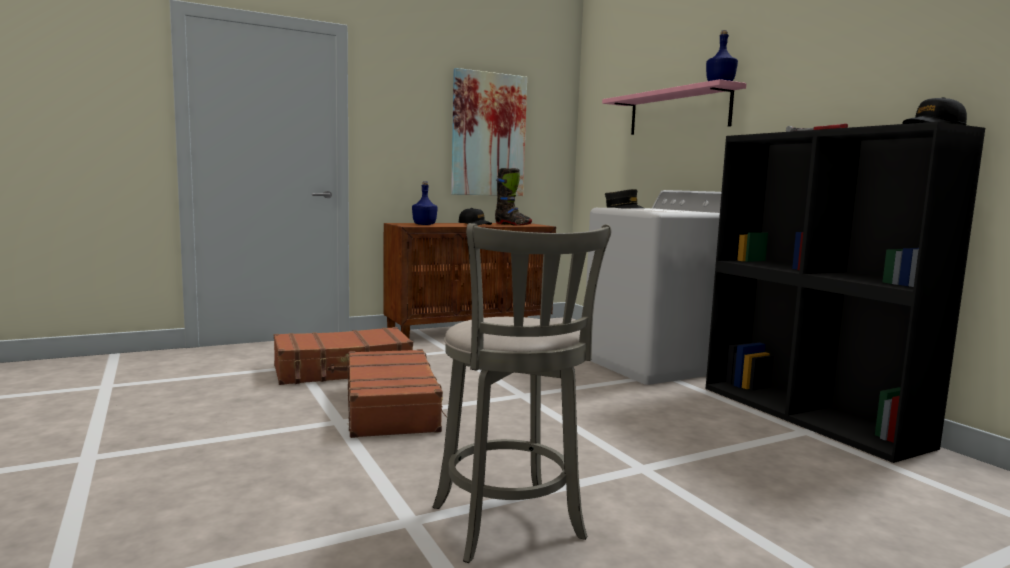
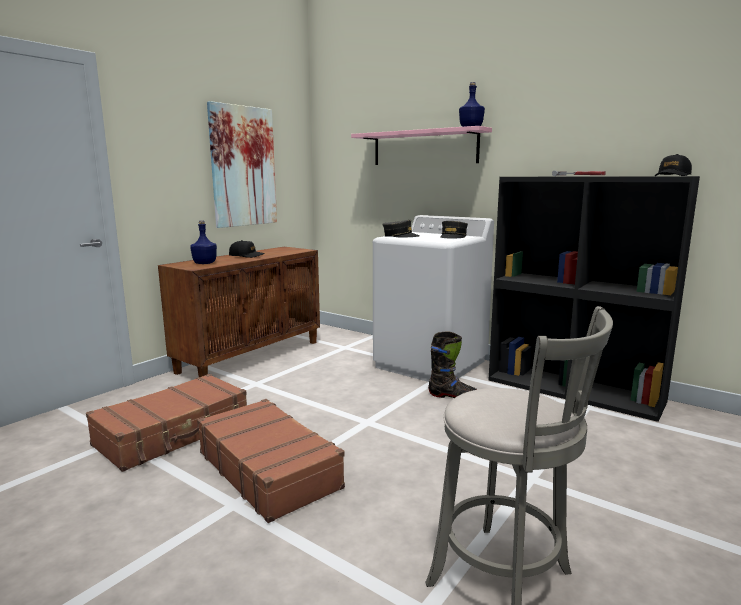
camera: 25 degrees left, 5 degrees up
(512, 224) = (279, 252): black boot -> black boot (452, 396)
(683, 211) = (453, 237): none -> grey cap

